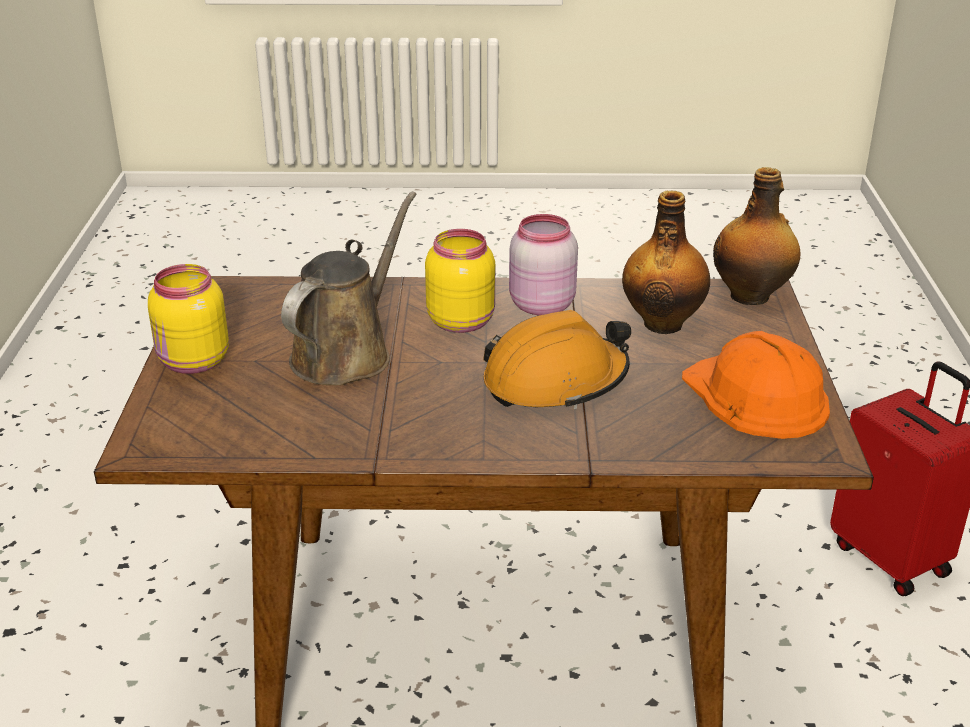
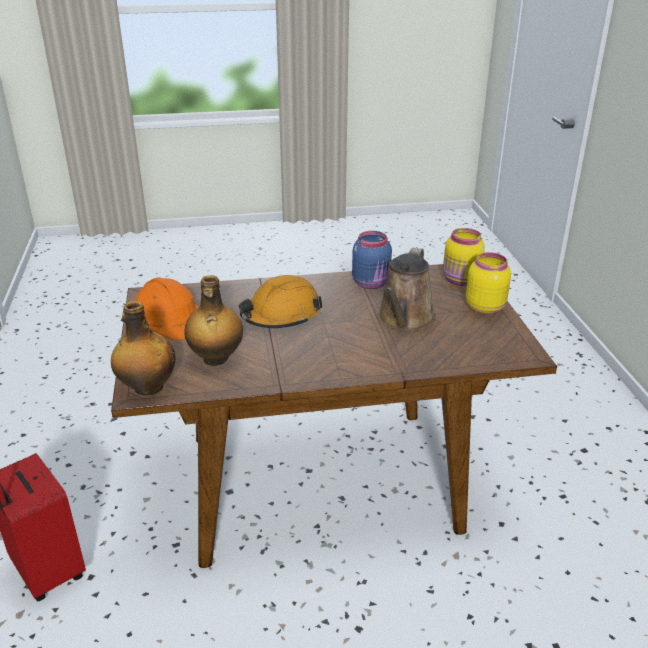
camera: 170 degrees right, 0 degrees up
(360, 432) = (372, 283): none -> blue jar
(461, 321) = (347, 347): yellow jar -> yellow jar (461, 281)
(540, 305) = (299, 364): pink jar -> none

